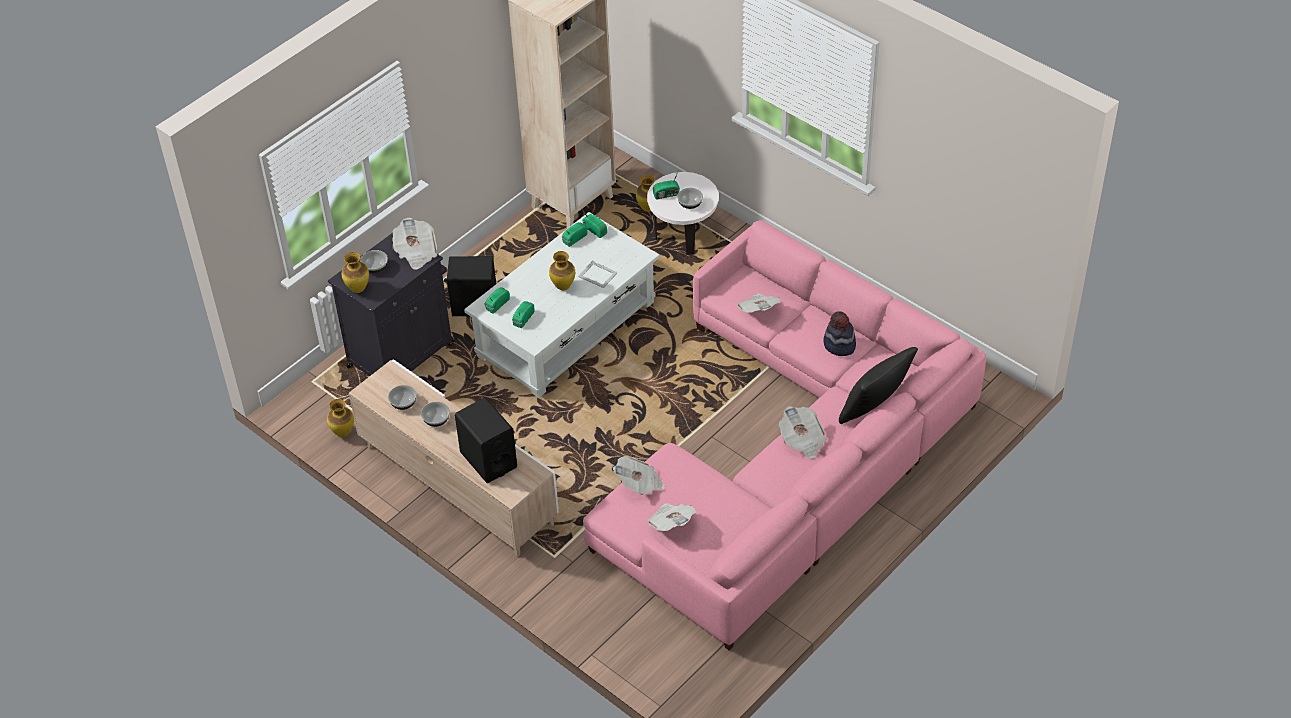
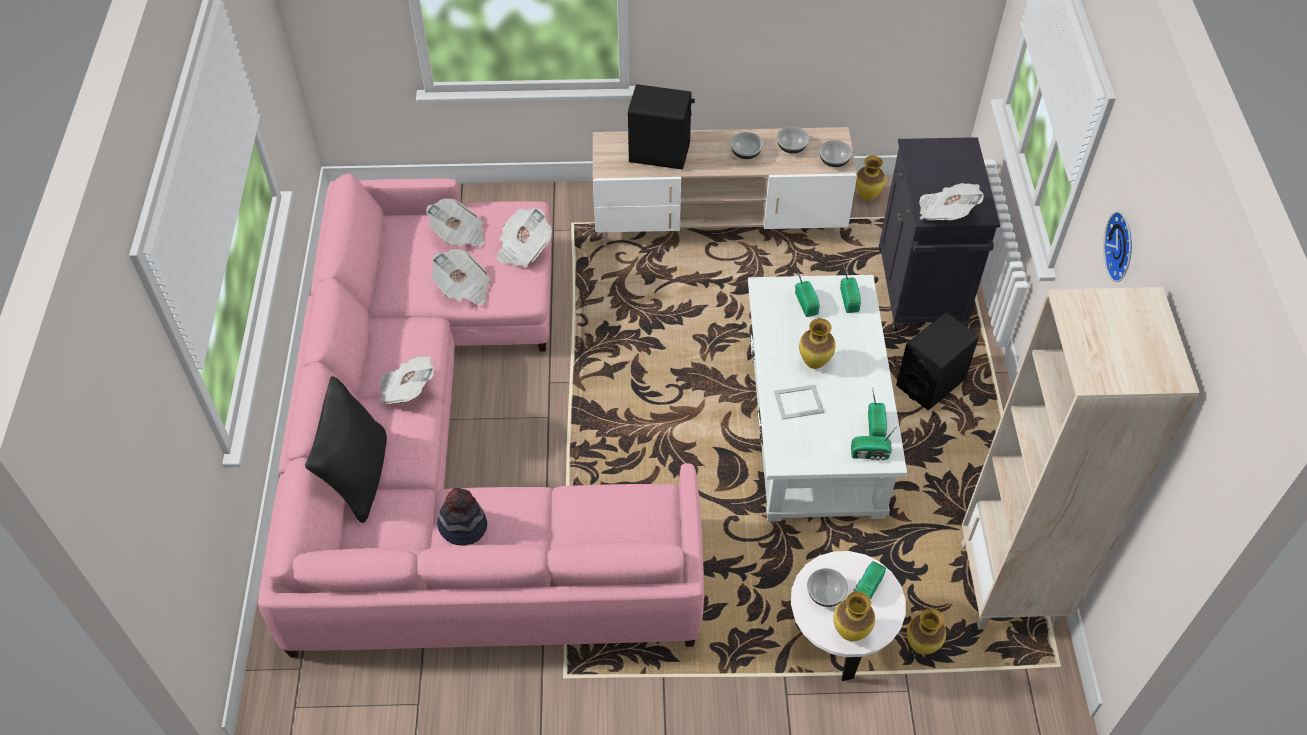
camera: 135 degrees right, 5 degrees up
(358, 289) = (939, 147): vase -> vase (849, 632)
(375, 268) = (956, 175): bowl -> bowl (833, 161)
(464, 56) = (1123, 246): none -> wall clock
(758, 311) = (594, 504): newspaper -> newspaper (463, 288)

